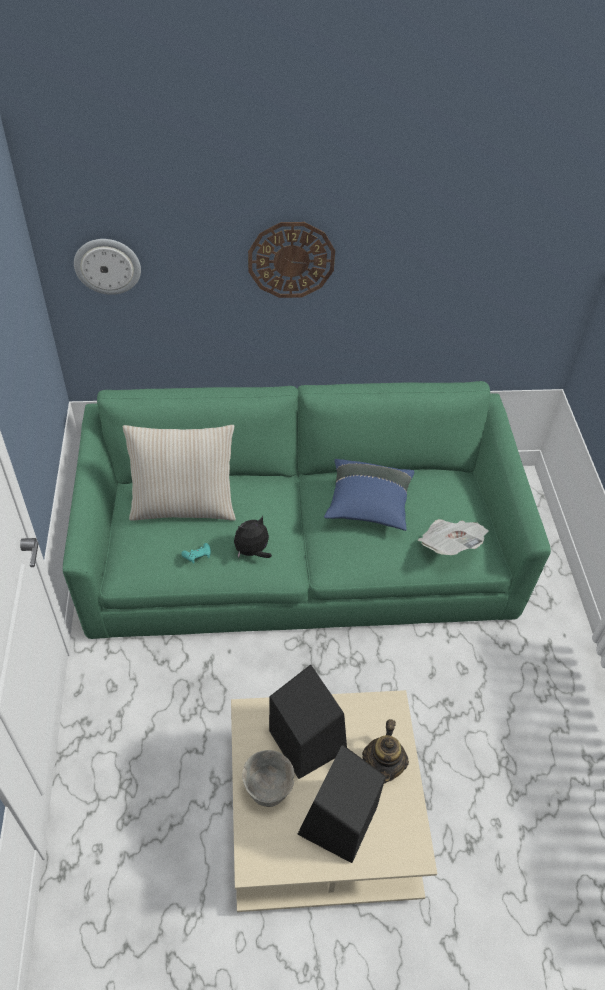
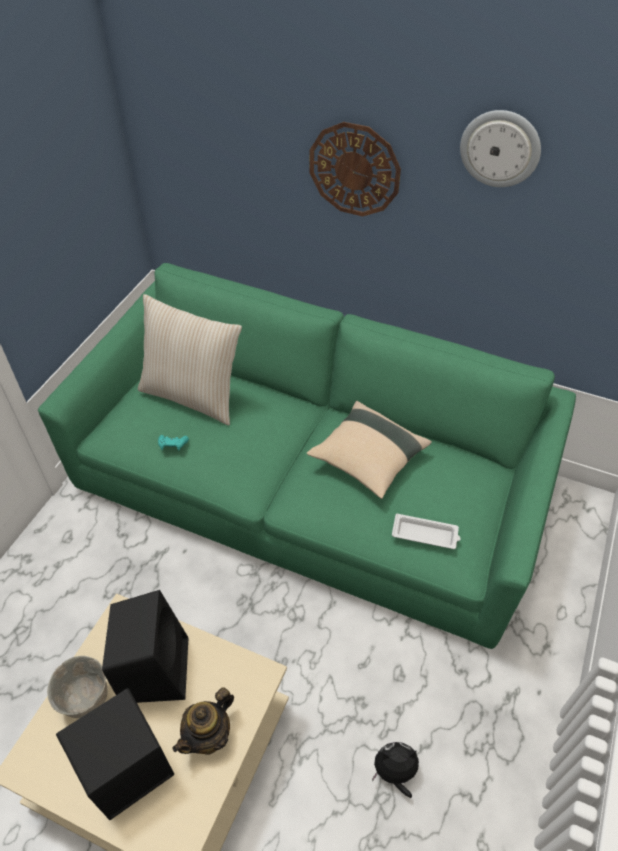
camera: 30 degrees right, 0 degrees up
(107, 265) = (180, 135): wall clock -> wall clock (500, 148)
(252, 552) = (226, 461): plush toy -> plush toy (394, 773)
(368, 504) = (367, 459): blue pillow -> beige pillow
(449, 545) = (426, 534): newspaper -> white tray

